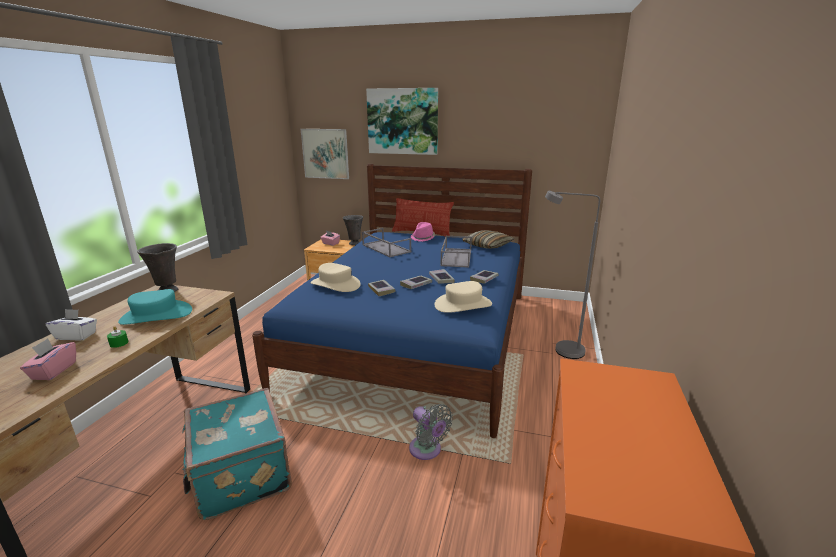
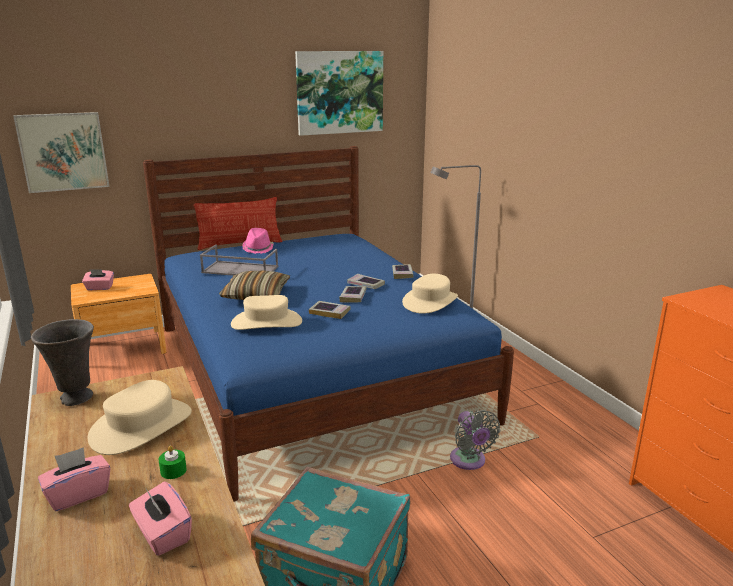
camera: 40 degrees left, 0 degrees up
(76, 336) = (78, 494): white tissue box -> pink tissue box
(156, 315) = (142, 426): turquoise hat -> beige hat
(354, 243) = (136, 280): grey vase -> none
(402, 121) = (188, 97): picture -> picture (339, 92)
(427, 450) = (469, 461): grey fan -> grey fan turned 60 degrees clockwise
(456, 257) = (336, 260): grey tray -> none
(487, 245) = (341, 241): pillow -> pillow (256, 295)

